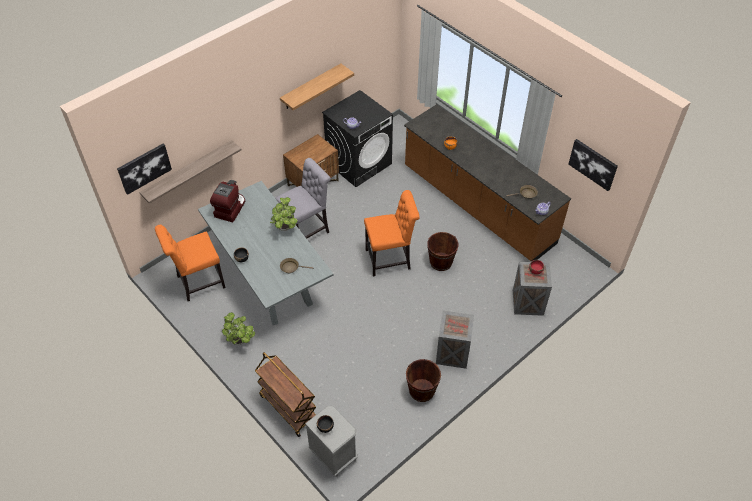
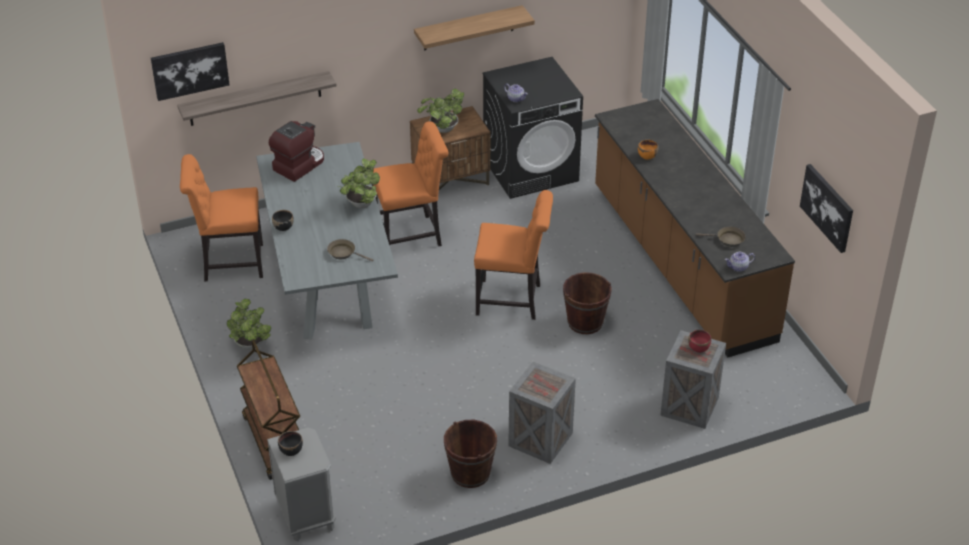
camera: 20 degrees right, 10 degrees down
(306, 156) = (442, 129): none -> potted plant
(307, 230) = (411, 235): grey chair -> orange chair

